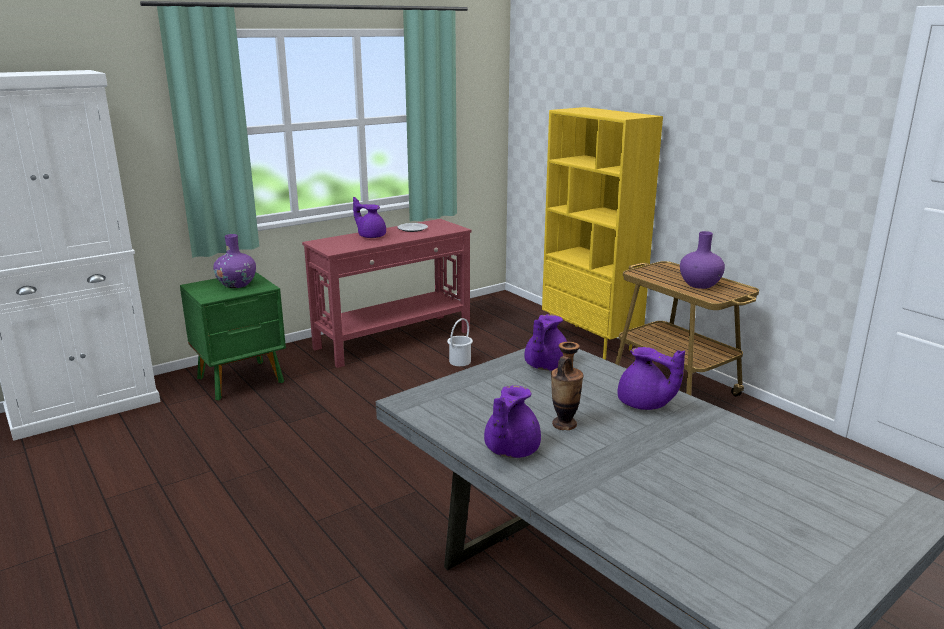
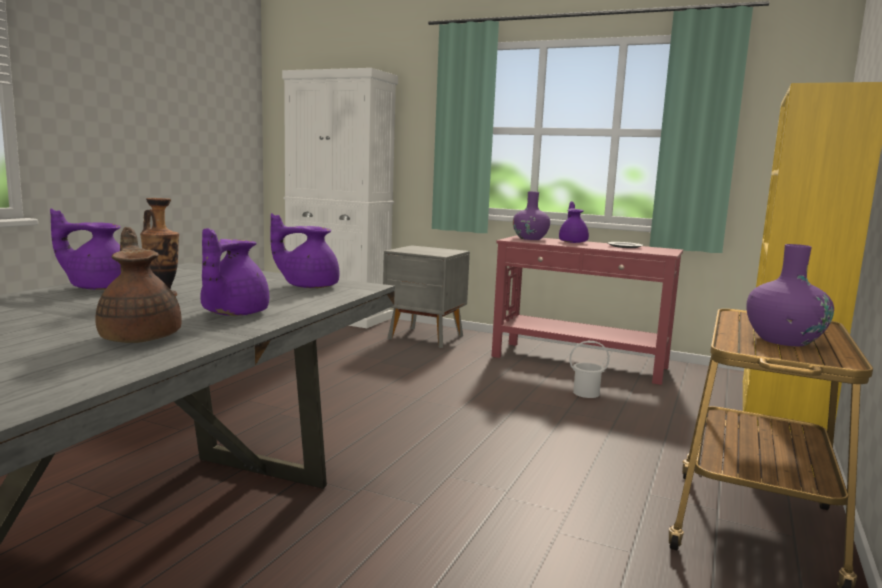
camera: 60 degrees right, 10 degrees down
(237, 284) = (433, 251): purple vase -> purple vase (530, 238)
(242, 380) = (426, 338): green nightstand -> grey nightstand
(711, 440) = (141, 337): none -> brown teapot

